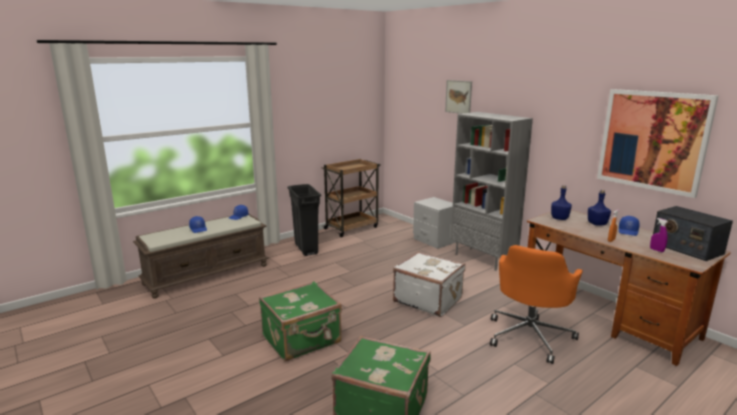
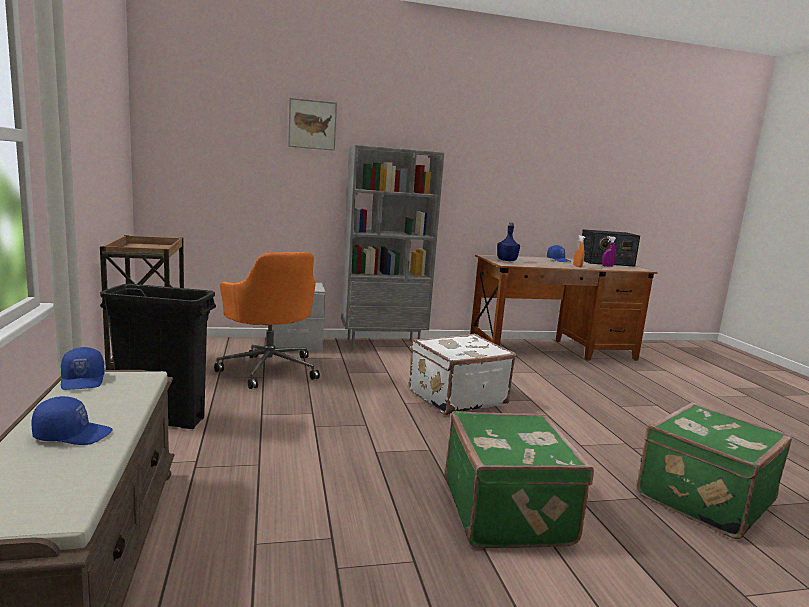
camera: 65 degrees left, 5 degrees down
(530, 336) = (570, 383): orange office chair -> orange office chair (269, 369)
(597, 224) = (532, 259): blue bottle -> none
(652, 140) = (556, 172): picture -> none

